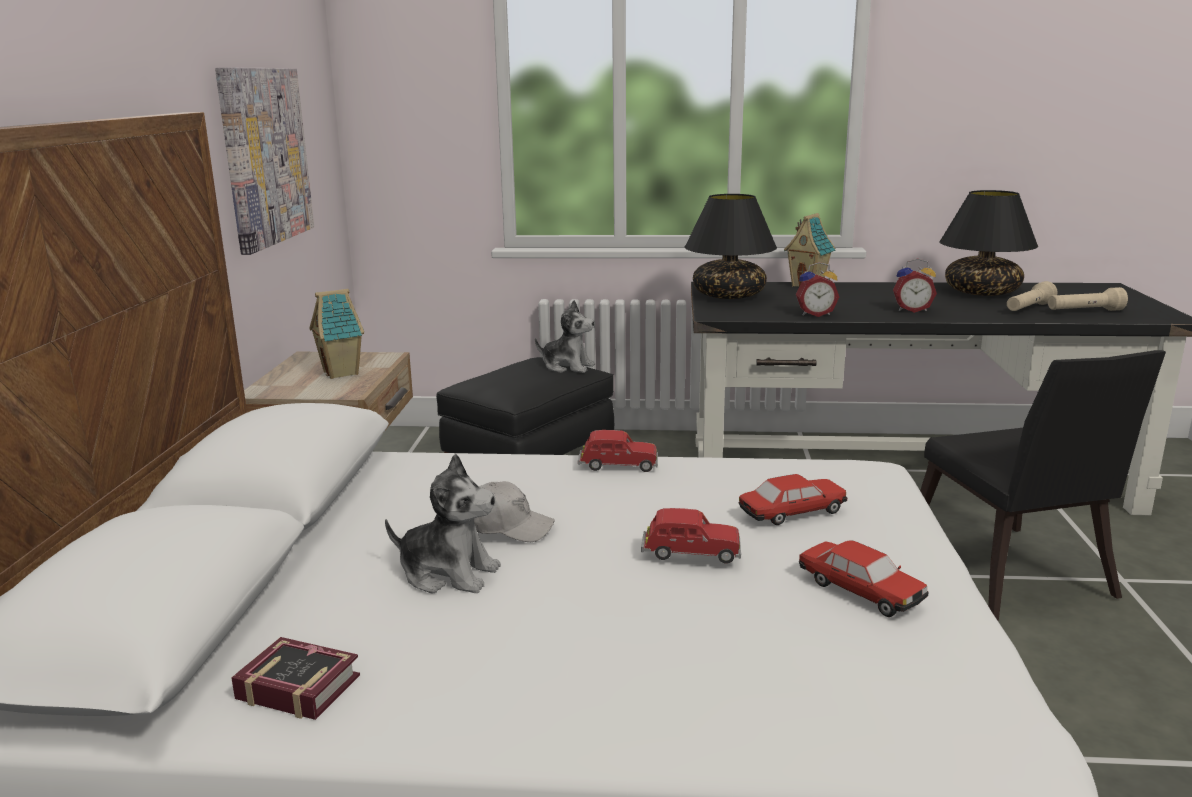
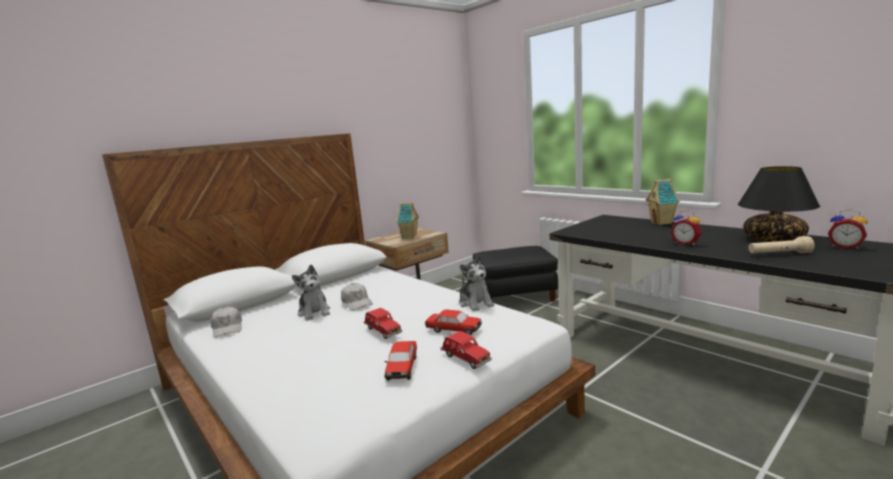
camera: 45 degrees right, 5 degrees down
(265, 156) = (407, 148): picture -> none
(296, 685) = (227, 328): book -> white cap
(567, 366) = (537, 251): plush toy -> plush toy (475, 303)
(618, 466) = (438, 293): red toy car -> red toy car (465, 358)
(728, 296) = (600, 223): black table lamp -> none
(815, 314) = (618, 238): alarm clock -> alarm clock (845, 247)
(1011, 578) = (674, 433): black chair -> none
(1084, 311) = (824, 262): beige flashlight -> none

